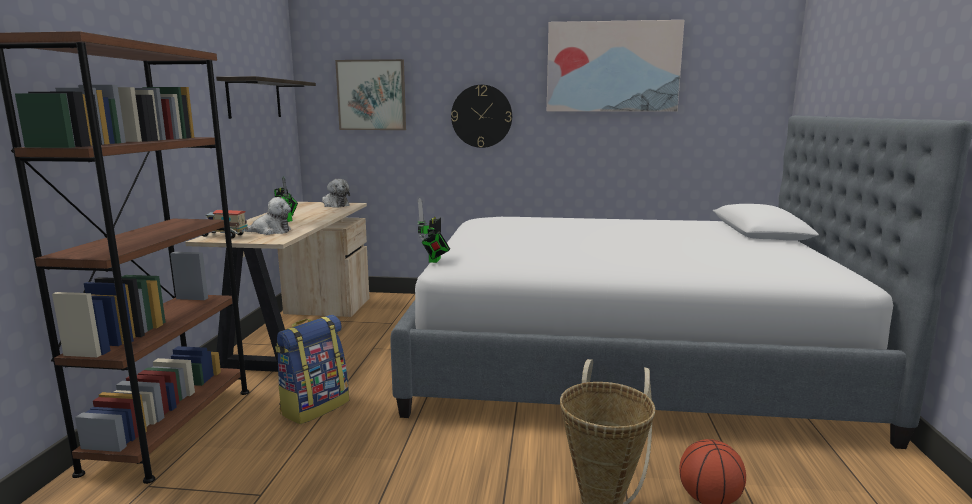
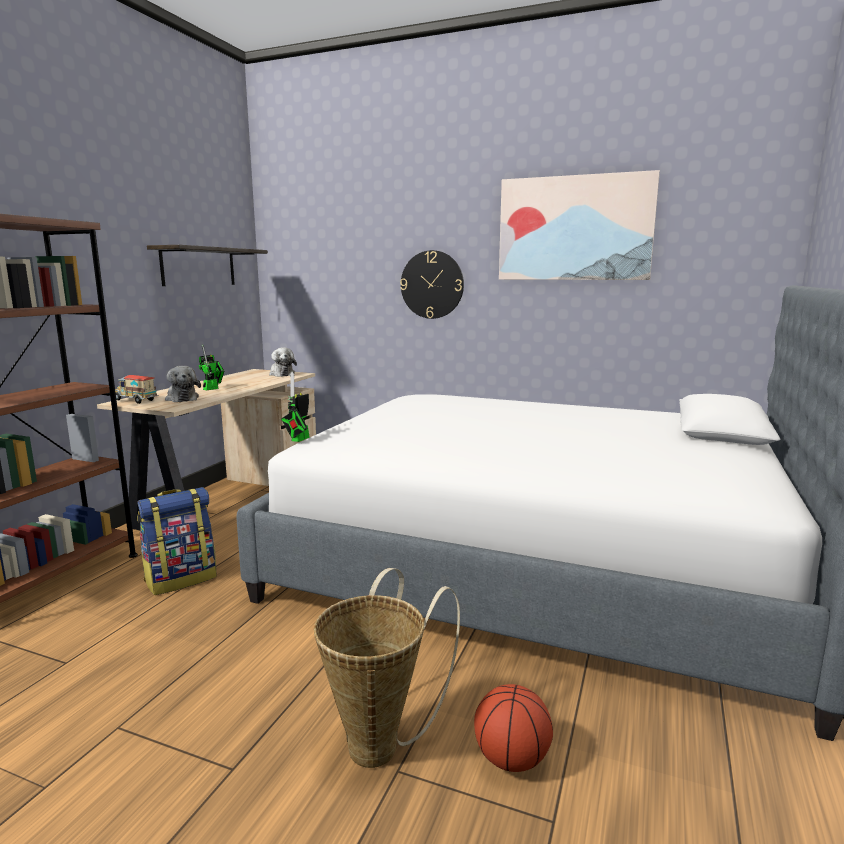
camera: 15 degrees right, 0 degrees up
(270, 231) = (182, 398): plush toy -> plush toy turned 45 degrees clockwise
(371, 95) = (325, 262): picture -> none

